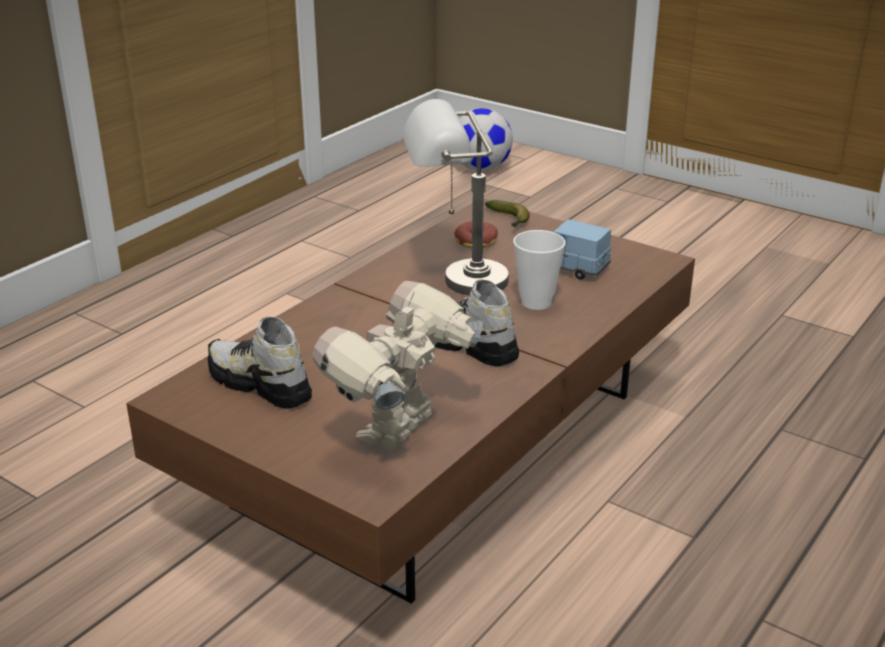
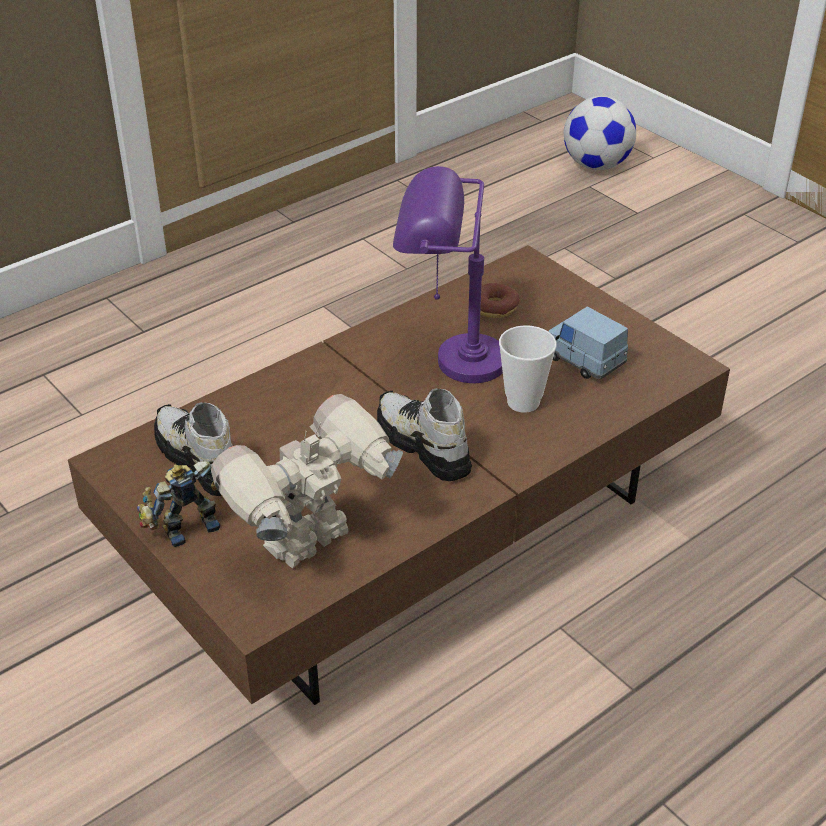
camera: 15 degrees right, 10 degrees up
(272, 435) = (188, 525): none -> toy robot
(454, 283) = (447, 362): grey table lamp -> purple table lamp
(509, 220) = (544, 283): banana -> none

